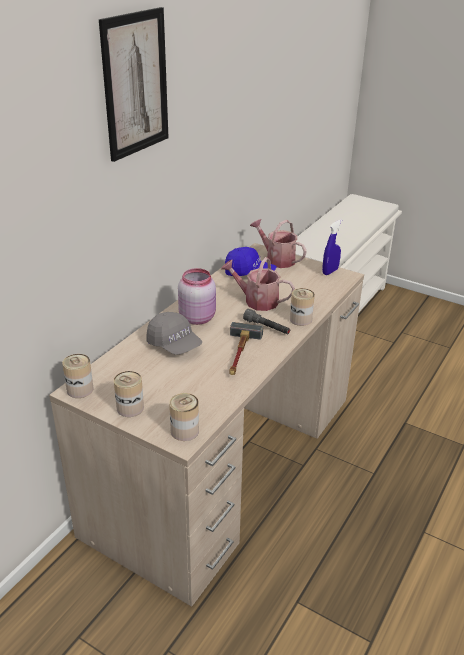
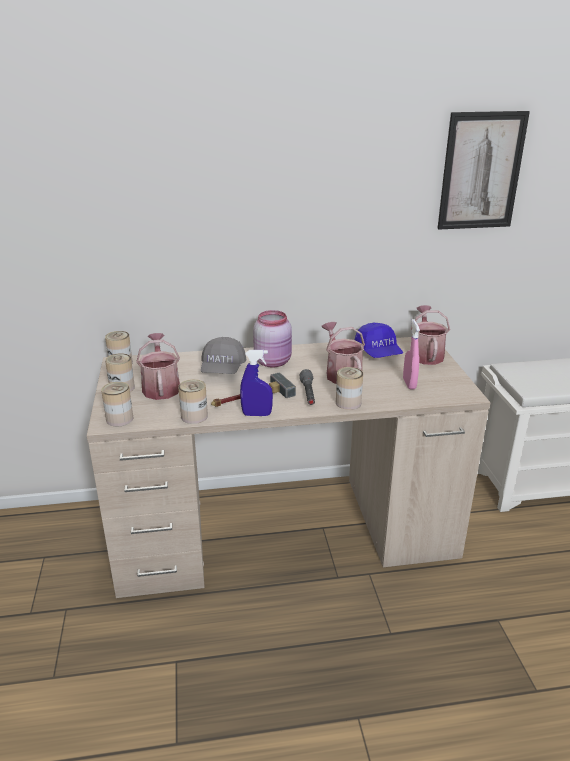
camera: 50 degrees right, 5 degrees down
(135, 84) = (243, 113): picture -> picture (481, 171)
(159, 387) = (161, 387): none -> watering can
(232, 391) = (194, 416): none -> can
(307, 286) = (409, 384): none -> pink spray bottle
(330, 271) = (457, 384): blue spray bottle -> blue spray bottle (257, 414)

